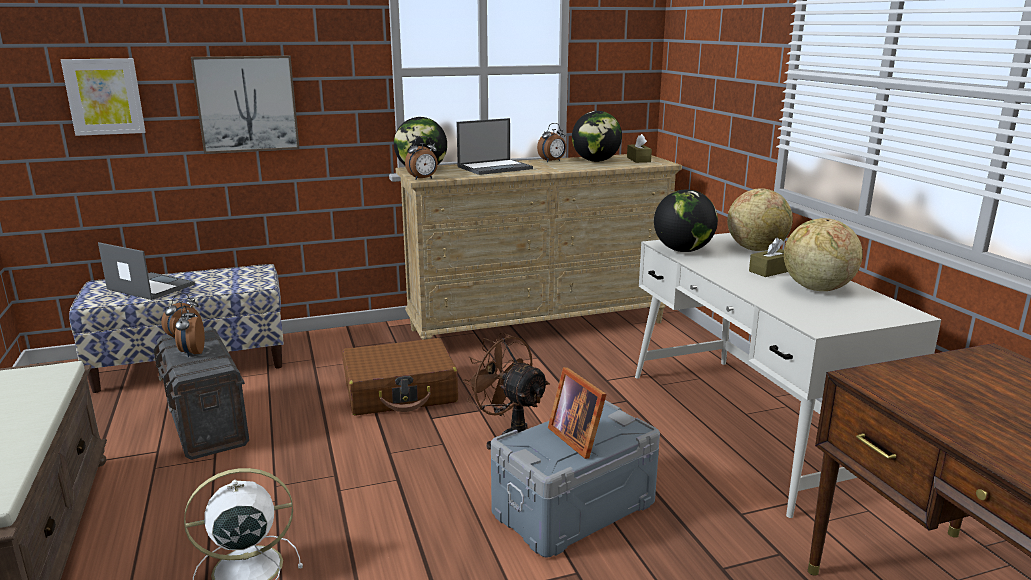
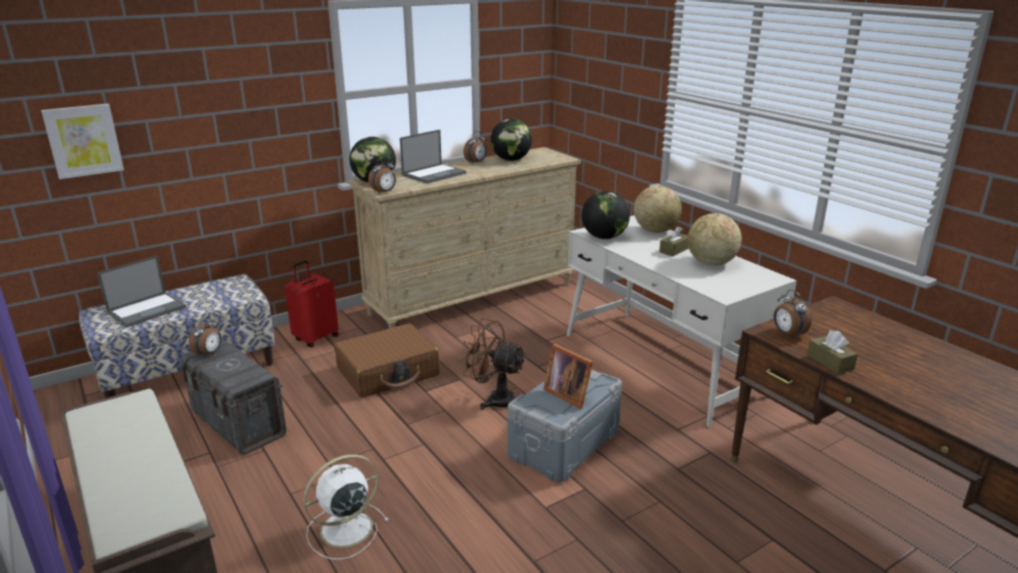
camera: 15 degrees left, 5 degrees up
(150, 287) = (147, 309): laptop -> laptop turned 120 degrees clockwise
(192, 353) = (225, 366): alarm clock -> alarm clock (787, 334)
(247, 104) = (213, 135): picture -> none
(342, 346) = (315, 338): none -> red suitcase
(638, 159) = (544, 155): brown tissue box -> brown tissue box (830, 362)

